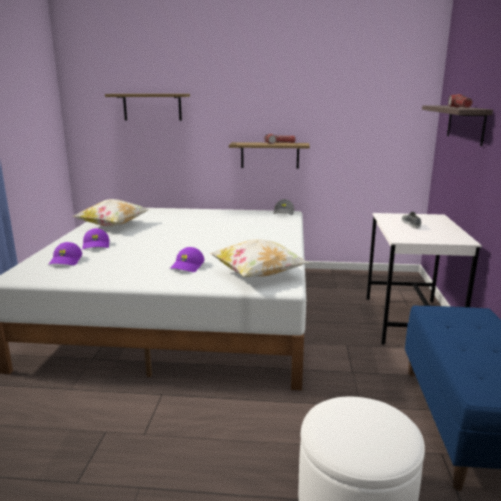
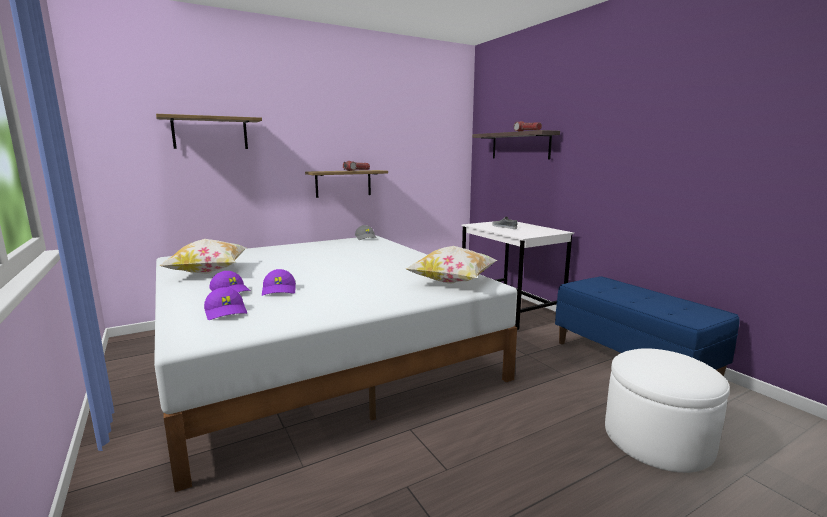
camera: 35 degrees left, 5 degrees down
(188, 266) = (377, 289): purple cap -> purple cap (280, 290)

